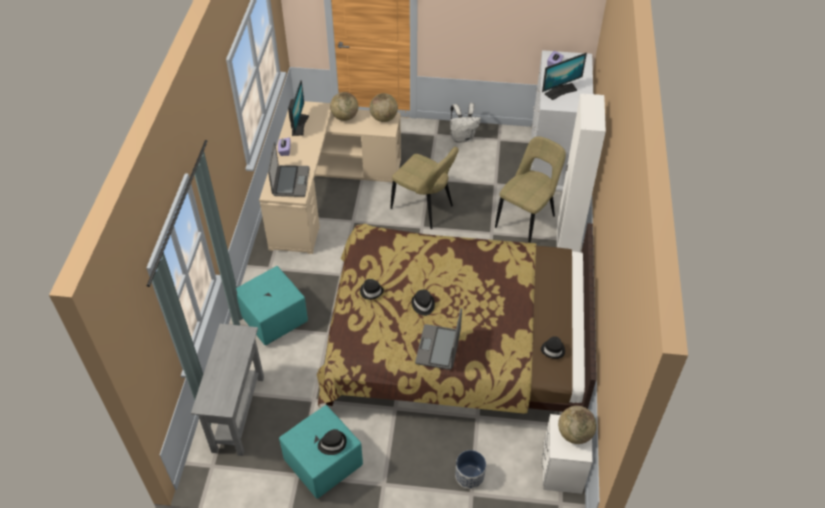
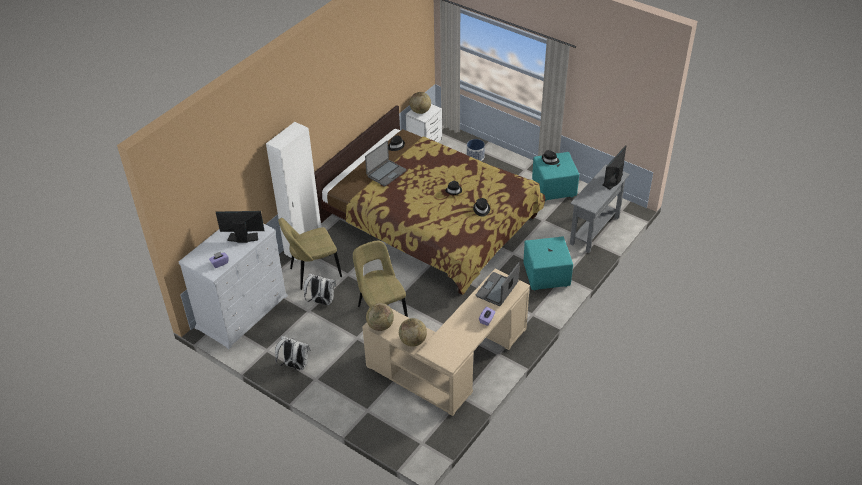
camera: 150 degrees left, 5 degrees down
(299, 125) = (460, 341): monitor -> monitor (613, 181)
(438, 347) = (462, 166): laptop -> laptop (386, 173)
(491, 196) = (321, 301): none -> white backpack

